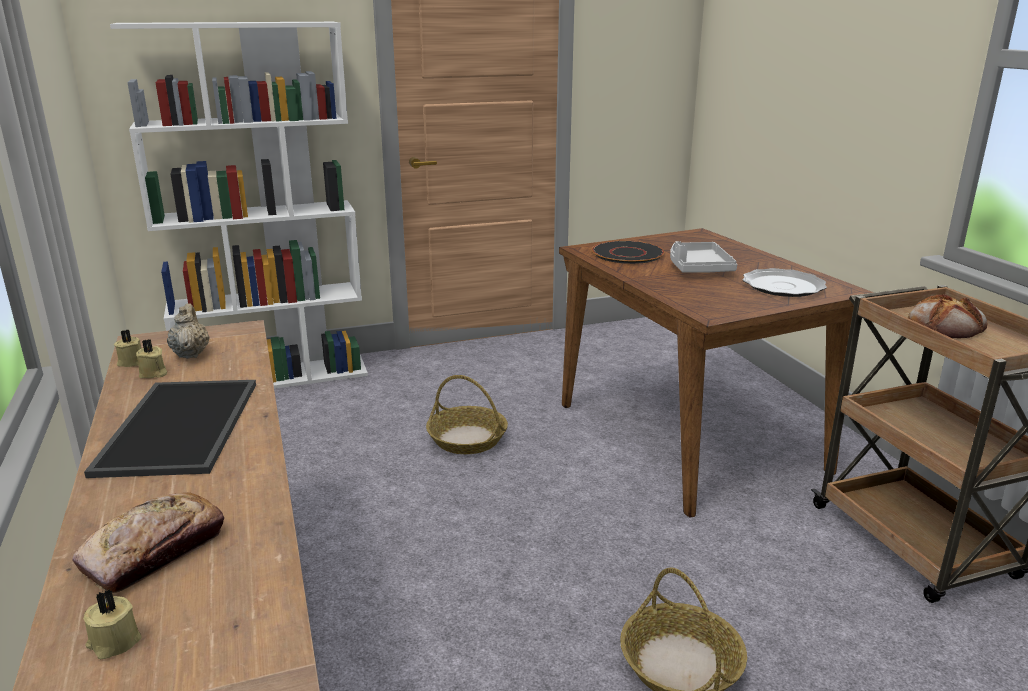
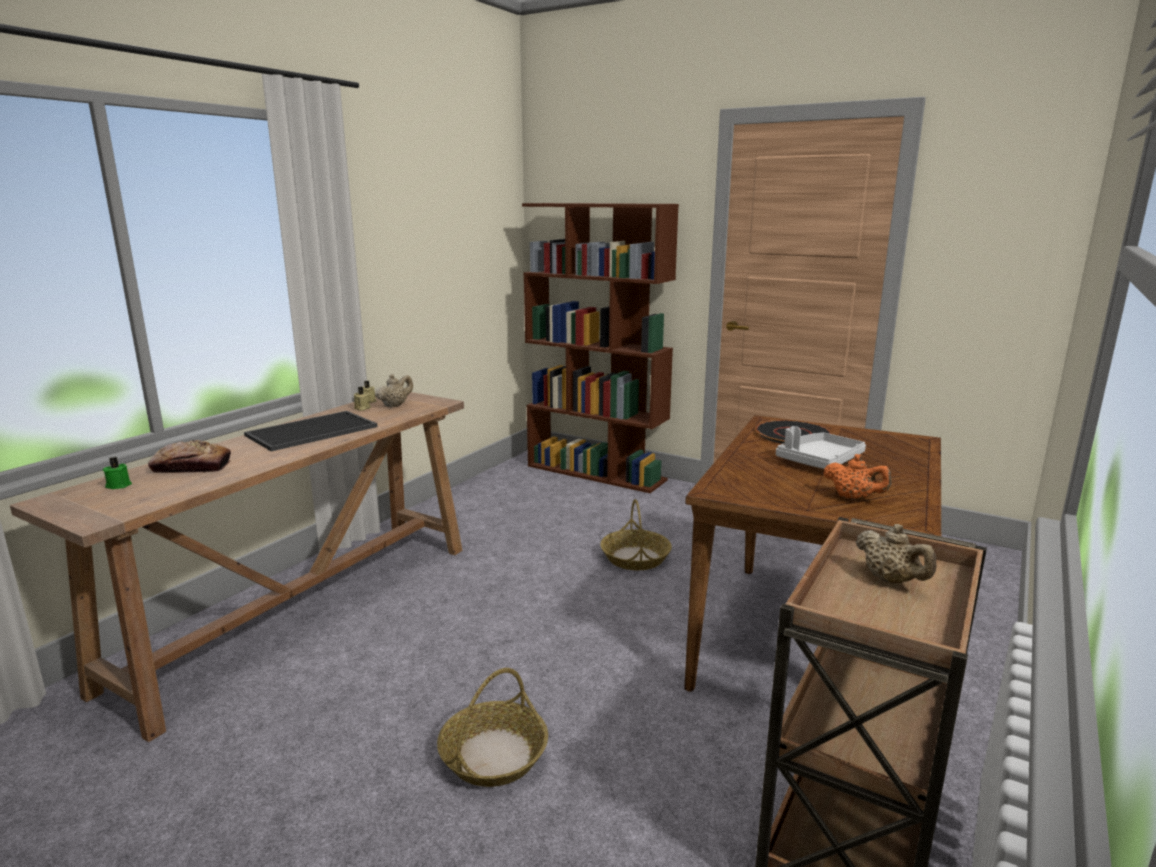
camera: 50 degrees right, 5 degrees down
(113, 642) = (119, 485): beige candle -> green candle
(275, 377) = (597, 473): white bookcase -> brown bookcase
(783, 286) = (854, 498): plate -> orange teapot
(946, 326) = (891, 580): bread -> beige teapot

